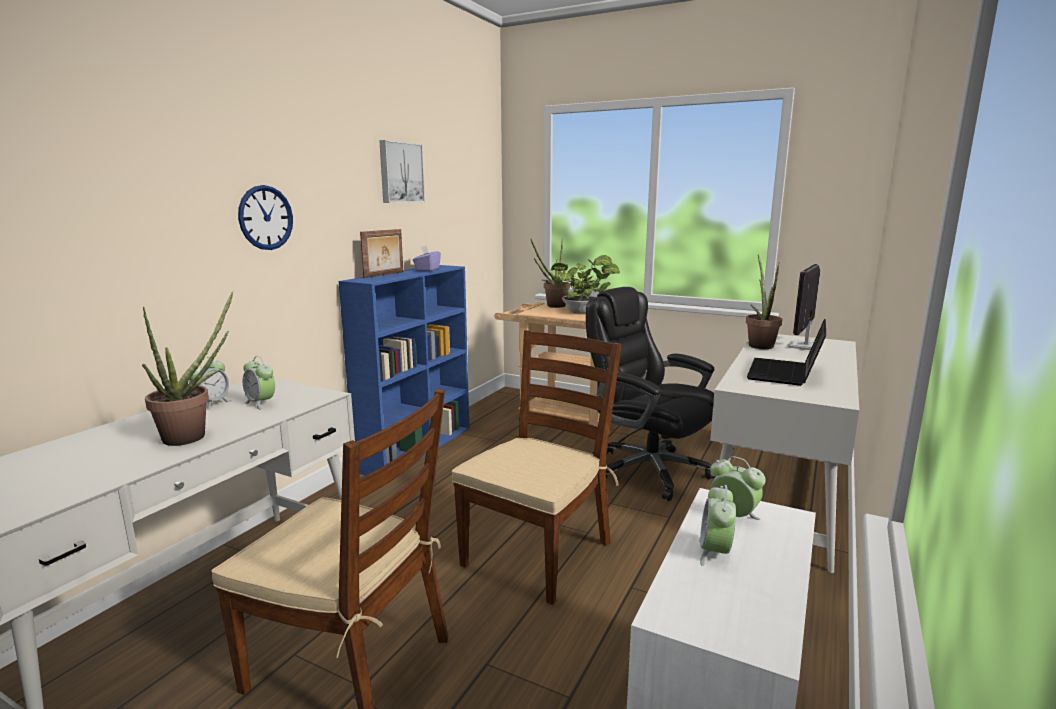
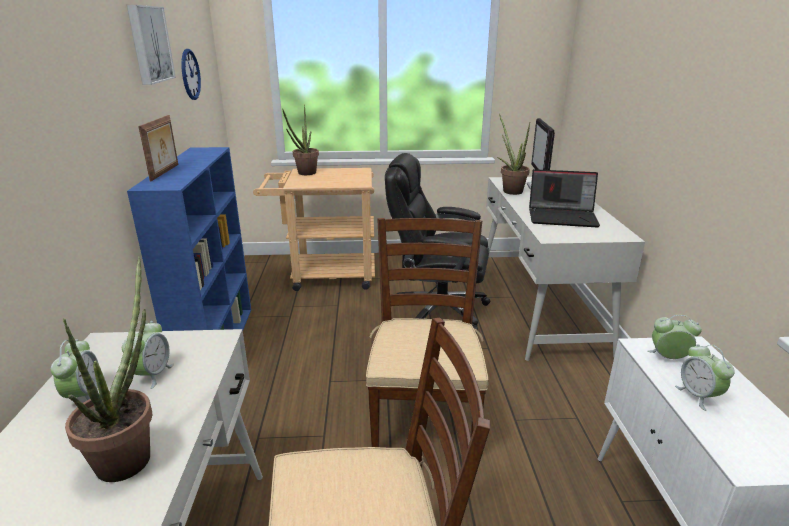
camera: 30 degrees left, 10 degrees up
(261, 403) = (152, 375): alarm clock -> alarm clock turned 90 degrees counterclockwise
(266, 218) = (49, 128): wall clock -> wall clock (190, 74)
(427, 270) = (199, 157): purple tissue box -> none
(583, 312) = (342, 177): potted plant -> none
(785, 374) = (563, 217): laptop -> laptop turned 75 degrees counterclockwise

